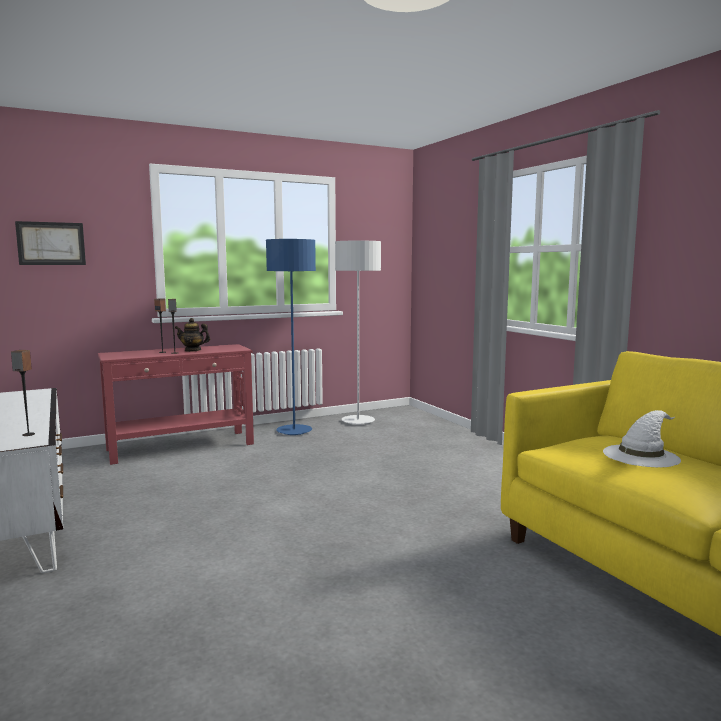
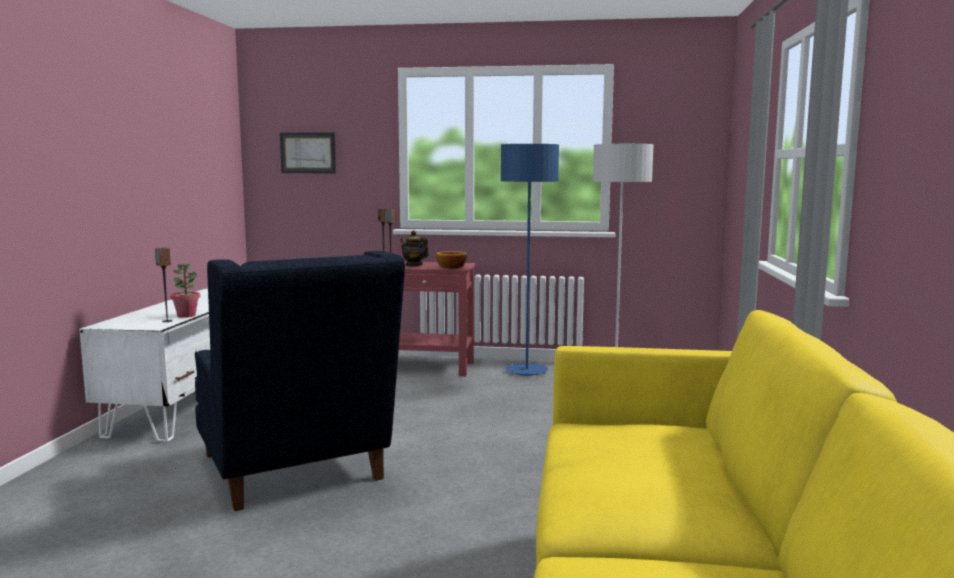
camera: 35 degrees right, 0 degrees up
(35, 426) = (186, 315): none -> potted plant
(230, 349) = (450, 267): none -> bowl
(249, 557) = (296, 473): none -> blue armchair
(641, 455) = (639, 453): white hat -> none

